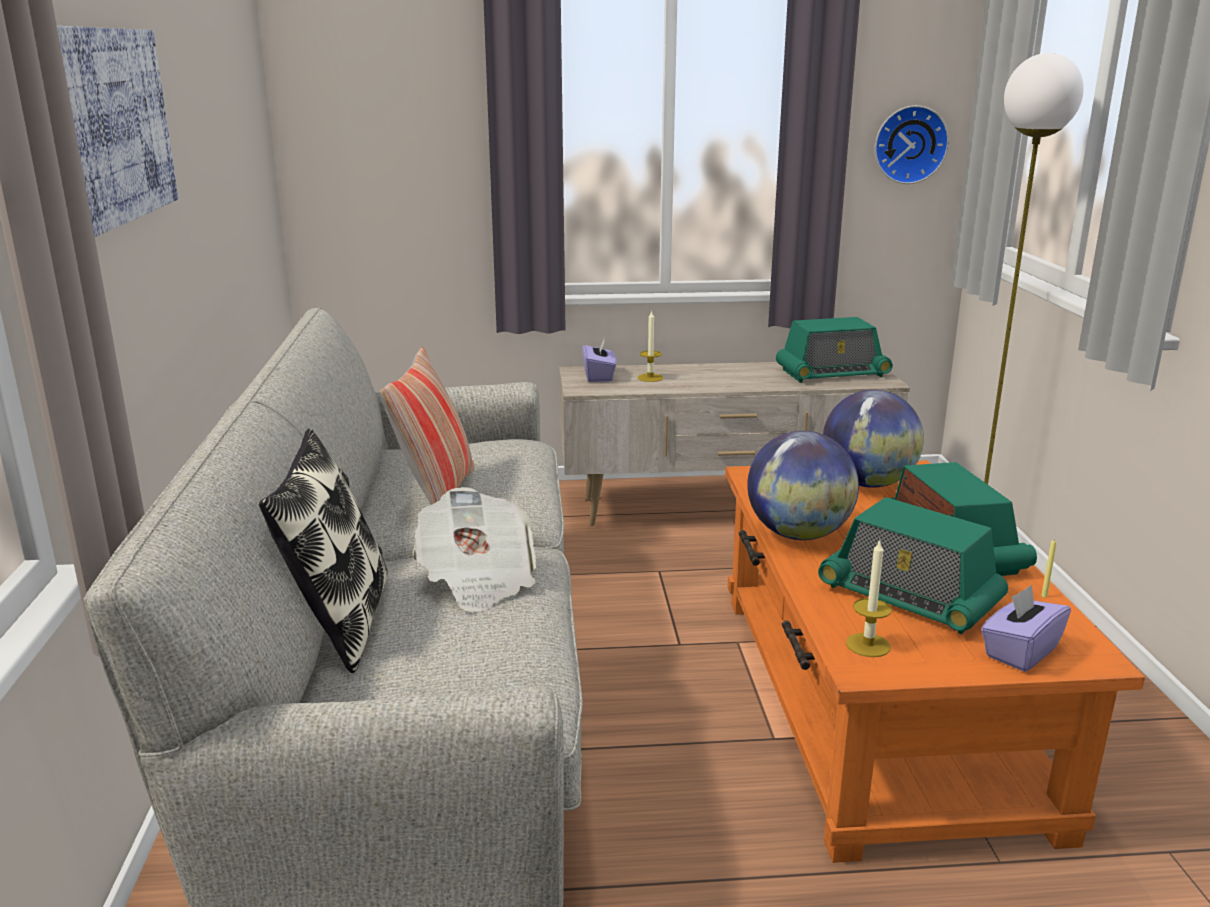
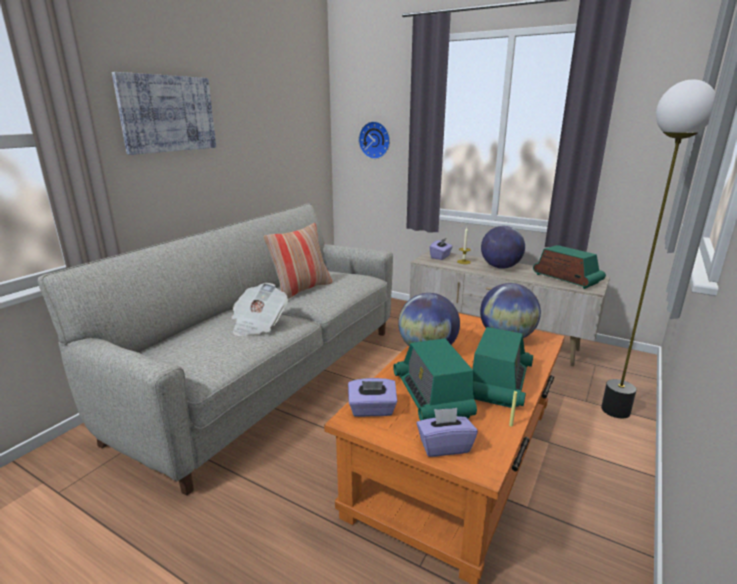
camera: 35 degrees right, 0 degrees up
(339, 622) = (198, 325): pillow -> none
(718, 375) = (500, 267): none -> globe
(832, 373) = (567, 278): radio -> radio turned 150 degrees counterclockwise
(868, 645) = (372, 410): candle -> purple tissue box
(909, 144) = (655, 147): wall clock -> wall clock (375, 140)

